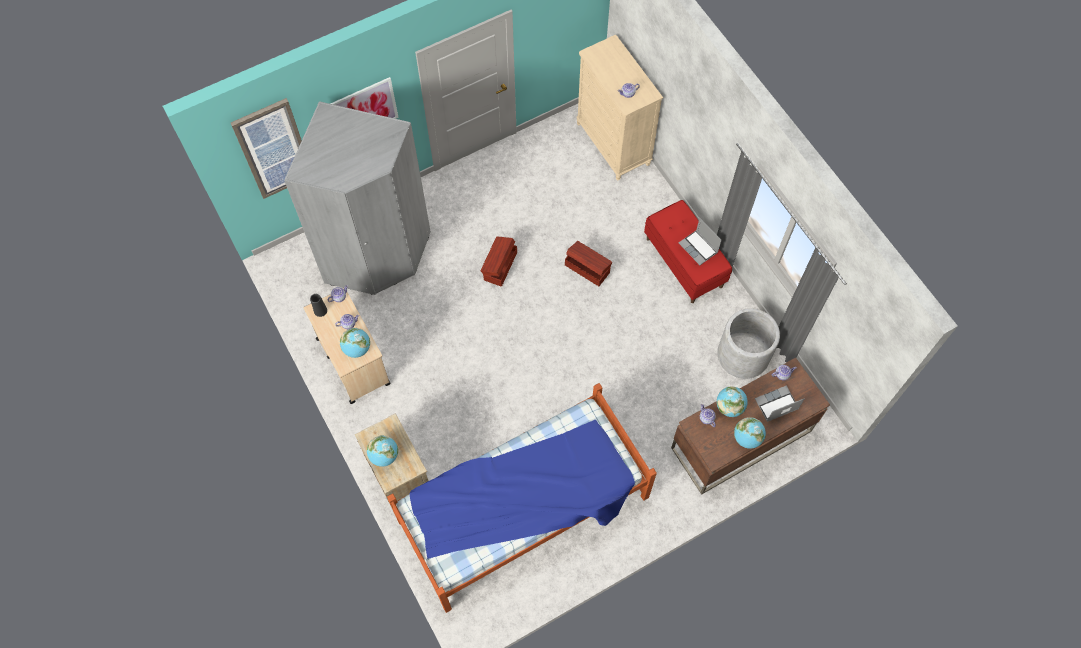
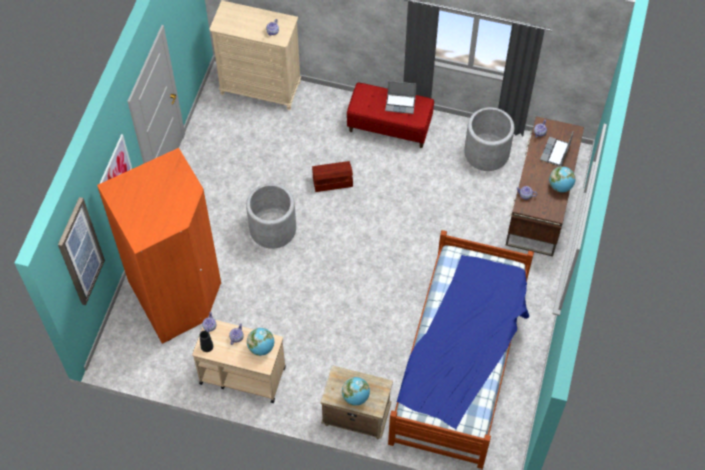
camera: 45 degrees left, 5 degrees down
(376, 255) = (178, 293): grey wardrobe -> orange wardrobe
(499, 266) = (273, 229): brown storage box -> grey planter
(729, 407) = (531, 177): globe -> none

